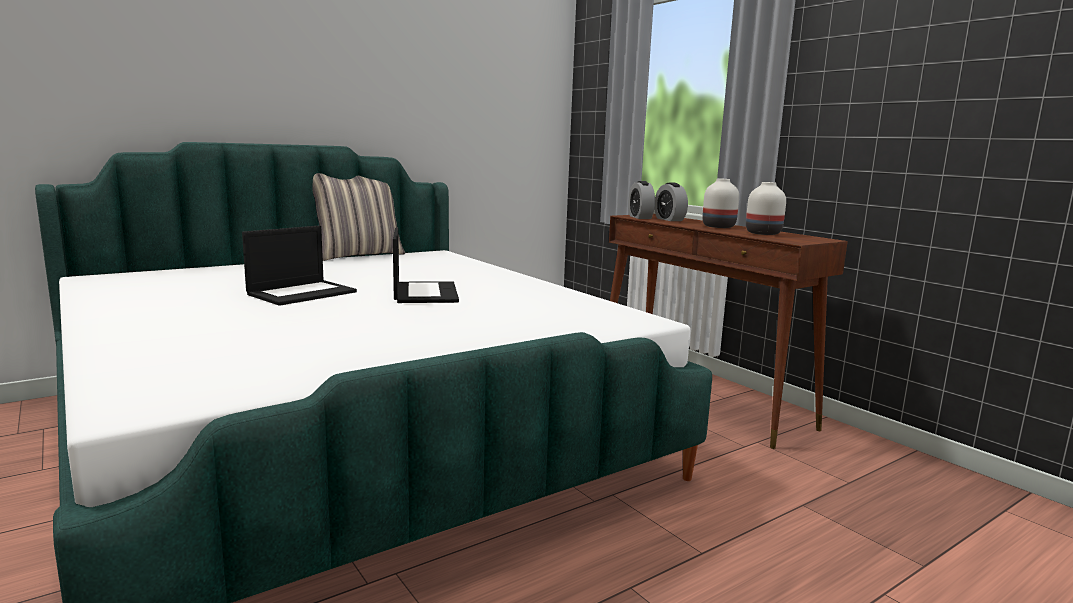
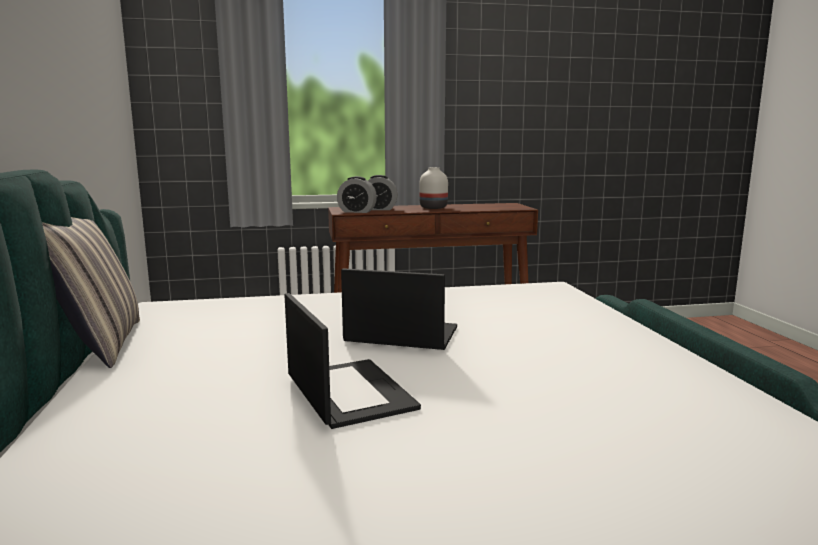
camera: 65 degrees left, 0 degrees up
(762, 233) = (477, 207): white vase -> none

